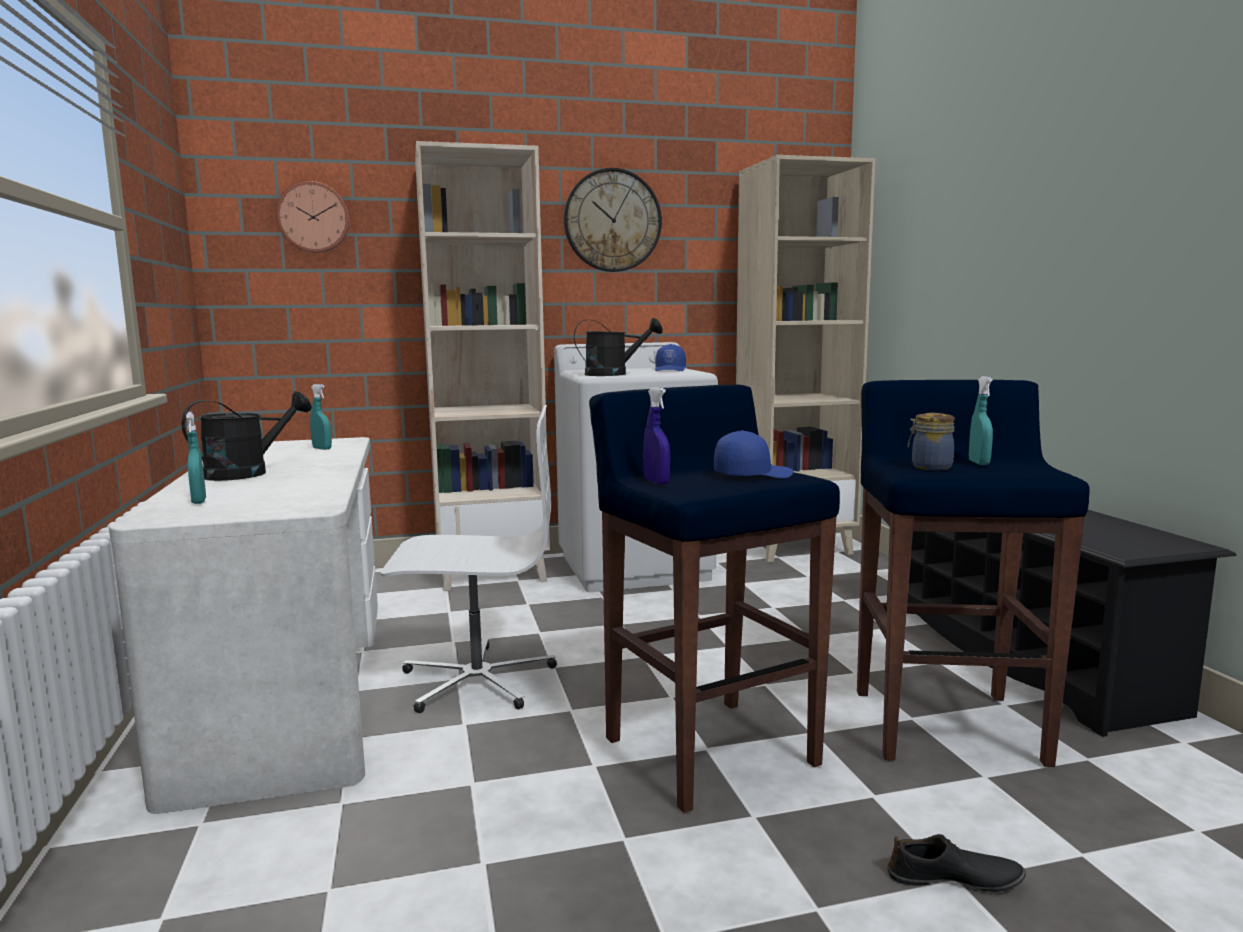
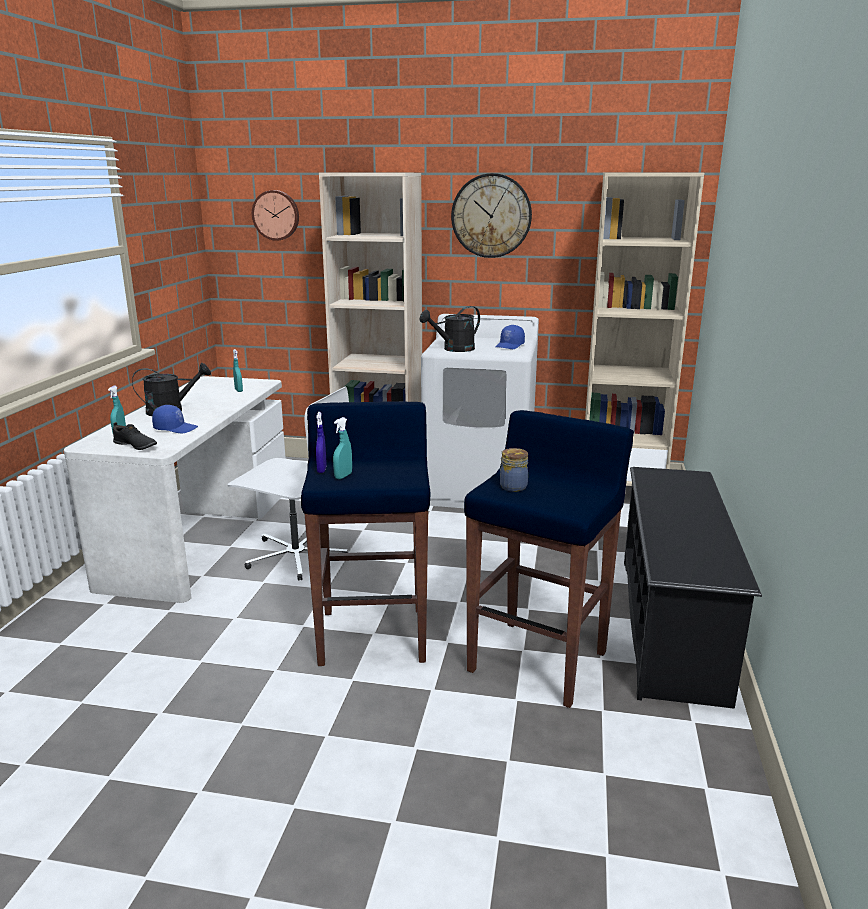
camera: 25 degrees right, 10 degrees up
(614, 374) = (453, 349): black watering can -> black watering can turned 135 degrees clockwise
(752, 475) = (387, 473): blue cap -> blue cap (175, 428)
(954, 879) = (415, 747): black shoe -> black shoe (135, 446)
(979, 463) = (554, 489): turquoise spray bottle -> turquoise spray bottle (343, 476)

